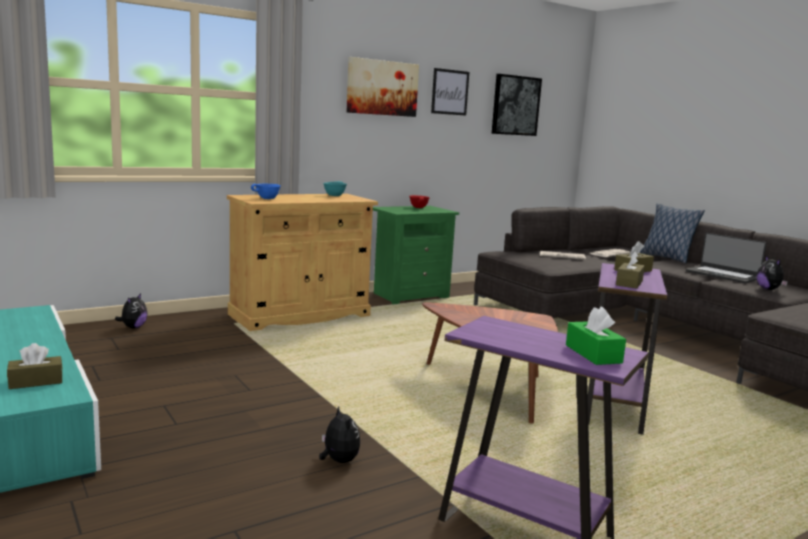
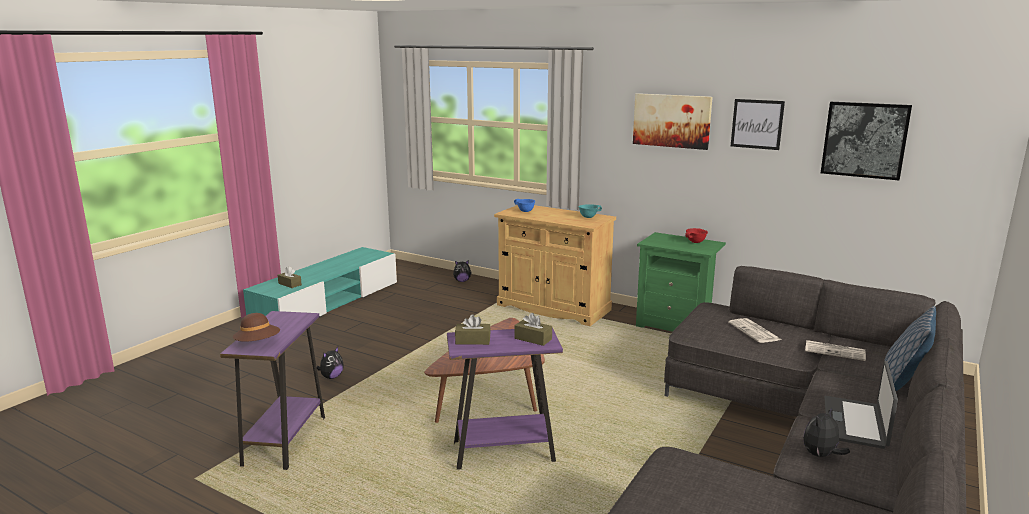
camera: 65 degrees right, 5 degrees up
(593, 354) = (258, 343): green tissue box -> brown hat

